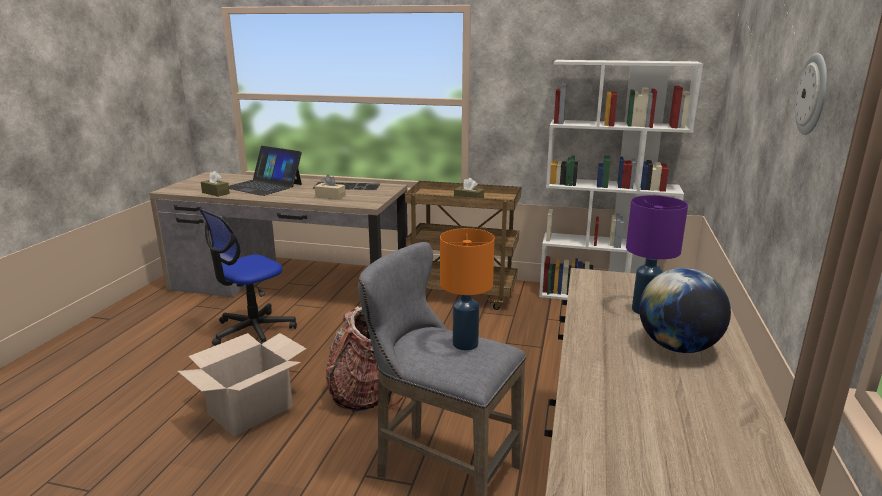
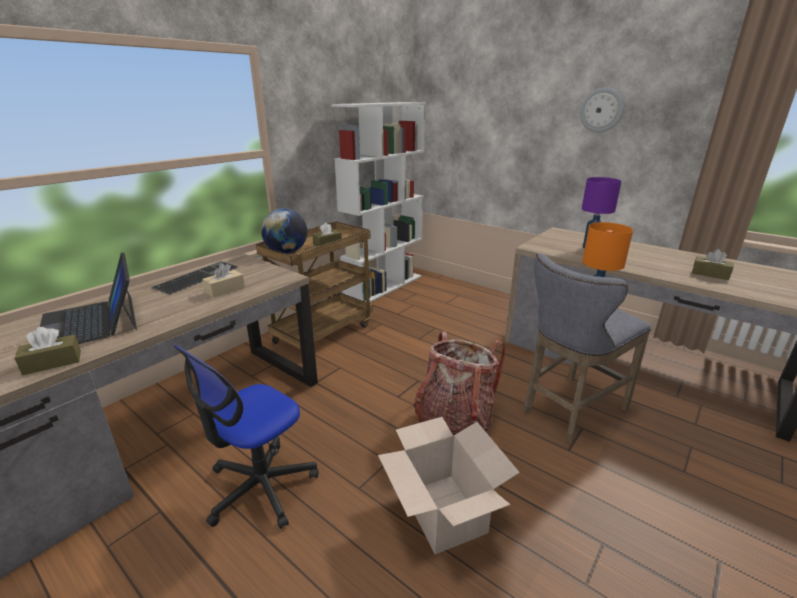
camera: 65 degrees left, 5 degrees up
(253, 331) = (261, 487): office chair -> office chair turned 60 degrees clockwise
(264, 186) = (91, 321): laptop -> laptop turned 90 degrees clockwise
(644, 408) = (710, 274): none -> brown tissue box
(677, 347) = (639, 253): globe -> globe (286, 252)

